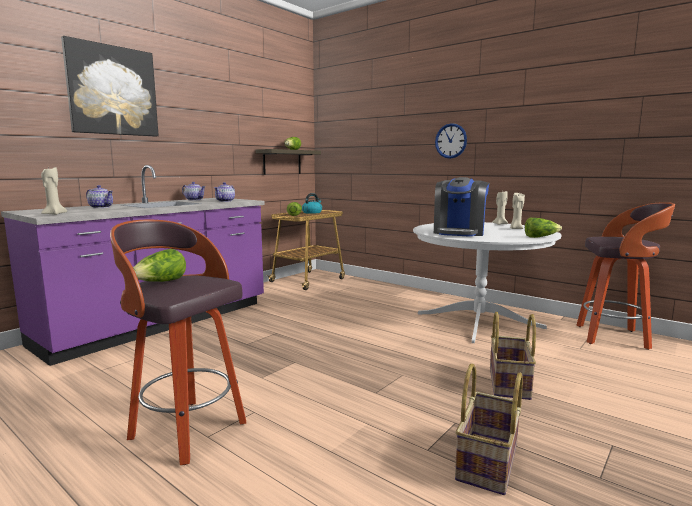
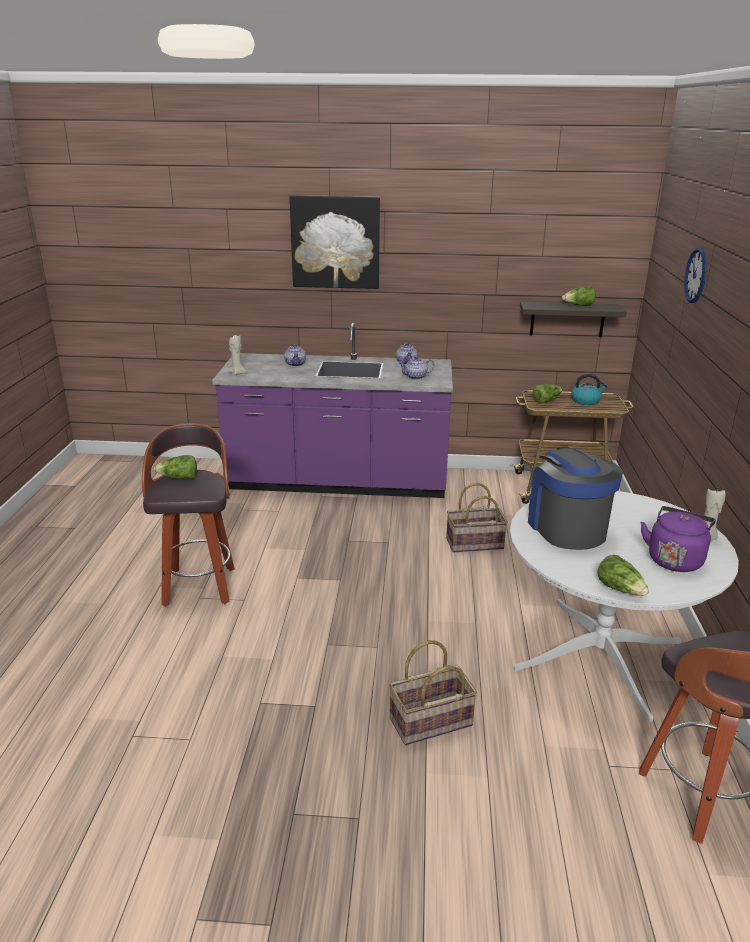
camera: 55 degrees right, 15 degrees up
(451, 141) = (722, 369): wall clock -> wall clock (696, 275)
(459, 232) = (566, 527): coffee machine -> coffee machine turned 90 degrees clockwise
(488, 463) = (266, 741): basket -> basket (474, 544)
(516, 229) = (674, 559): beige candle -> purple kettle

